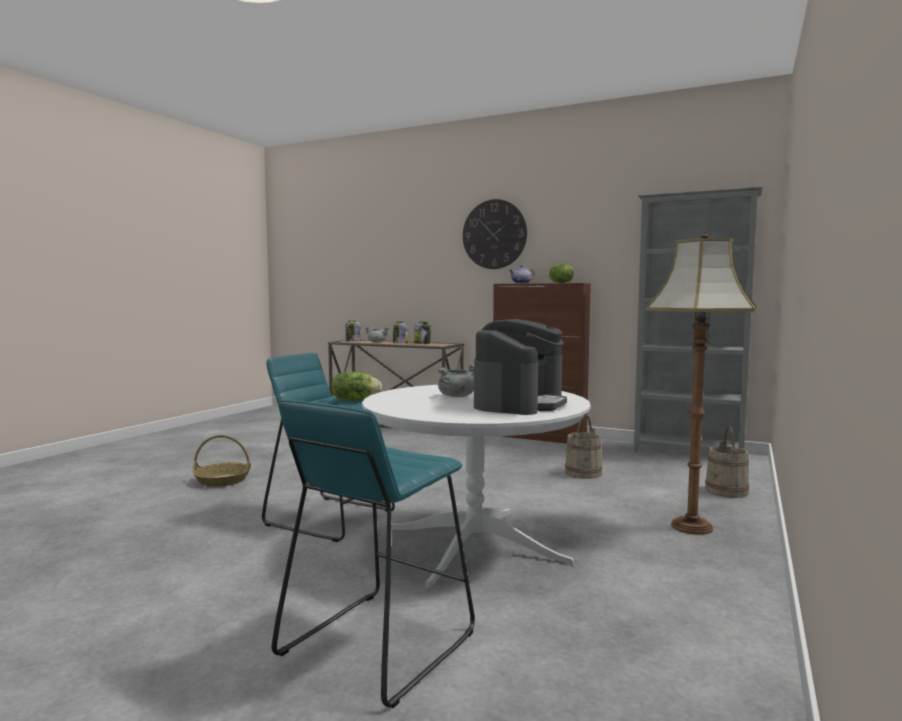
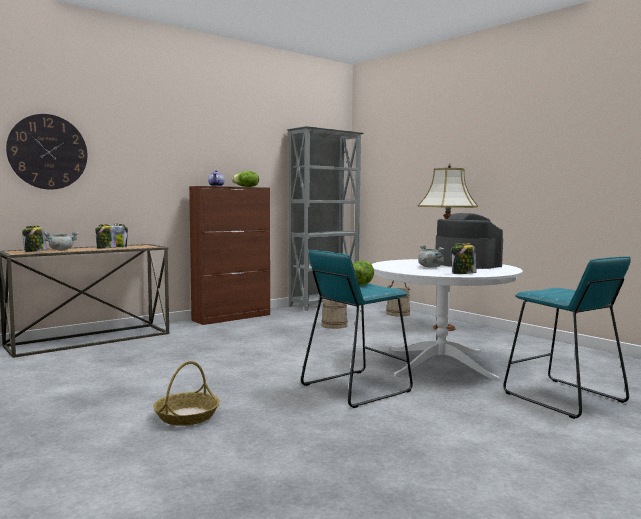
camera: 65 degrees left, 0 degrees up
(398, 407) = (463, 274): none -> jar
(494, 234) = (175, 138): wall clock -> wall clock (48, 152)

